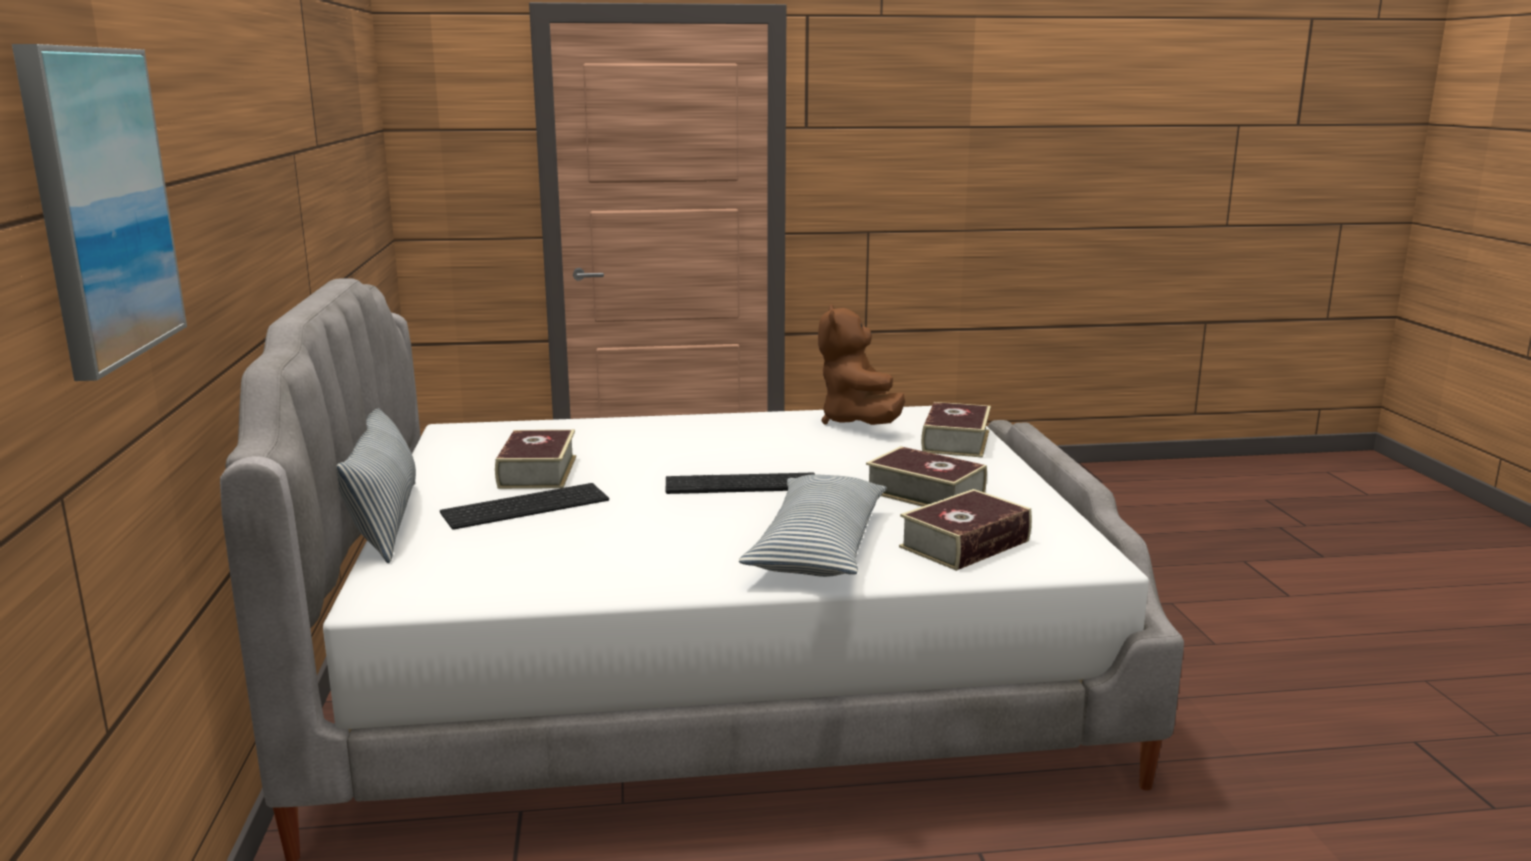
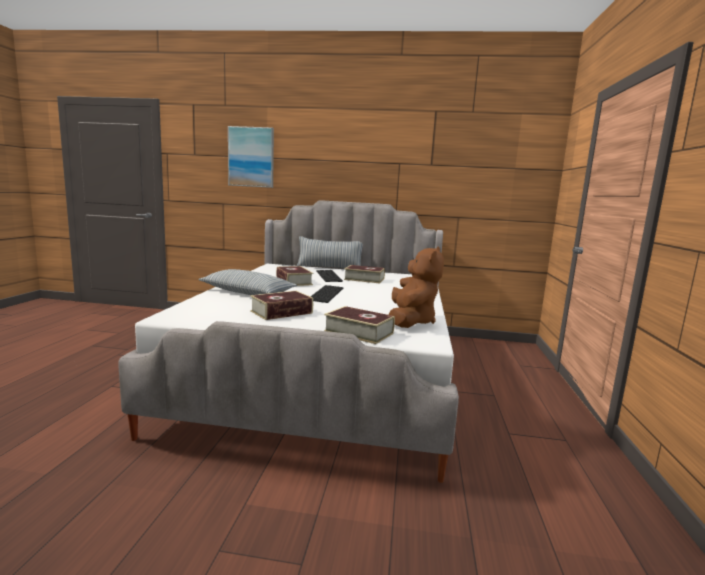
camera: 105 degrees right, 5 degrees down
(858, 422) = (411, 321): brown plush toy -> brown plush toy turned 90 degrees clockwise
(965, 544) = (216, 306): book -> book (294, 281)

